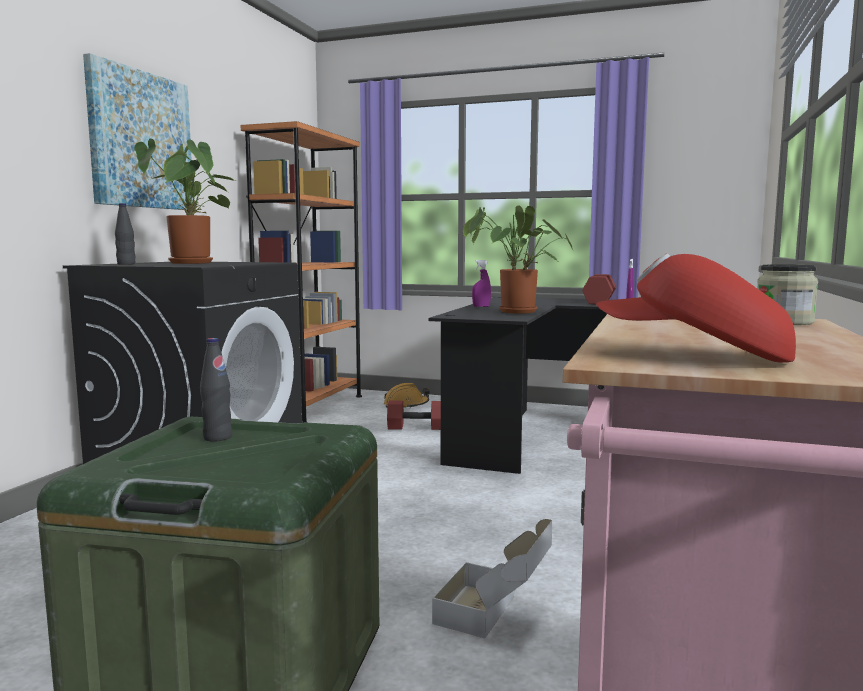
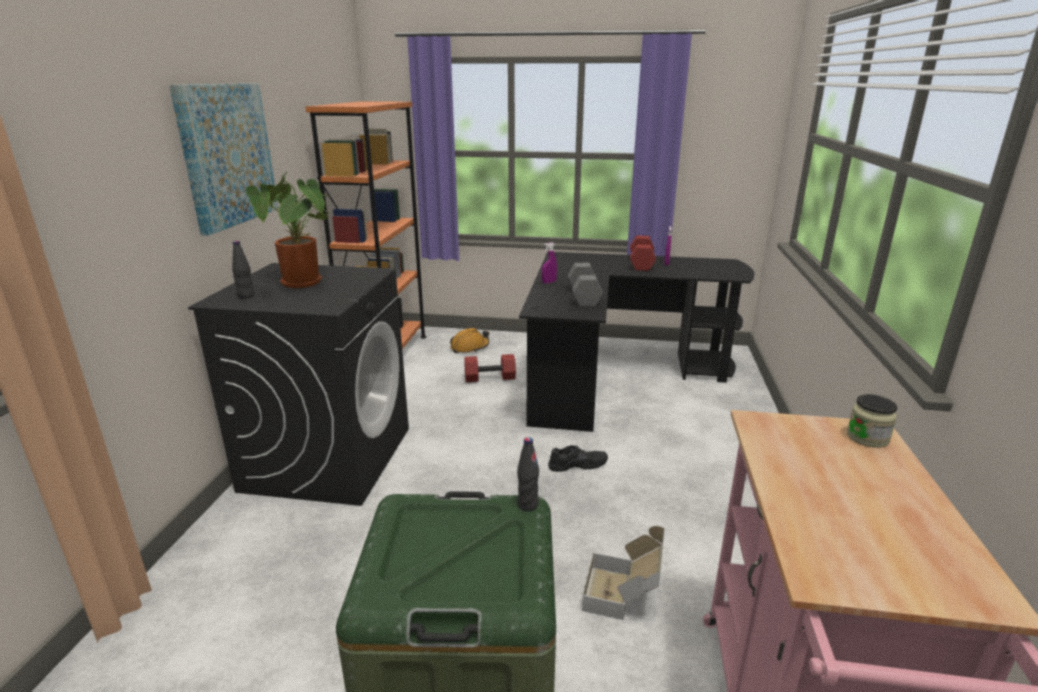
camera: 10 degrees left, 15 degrees up
(217, 437) = (432, 527): black bottle -> black bottle (528, 505)
(488, 497) = (577, 464): none -> black shoe
(513, 312) = (583, 296): potted plant -> grey dumbbell
(694, 355) = (856, 555): red cap -> none

